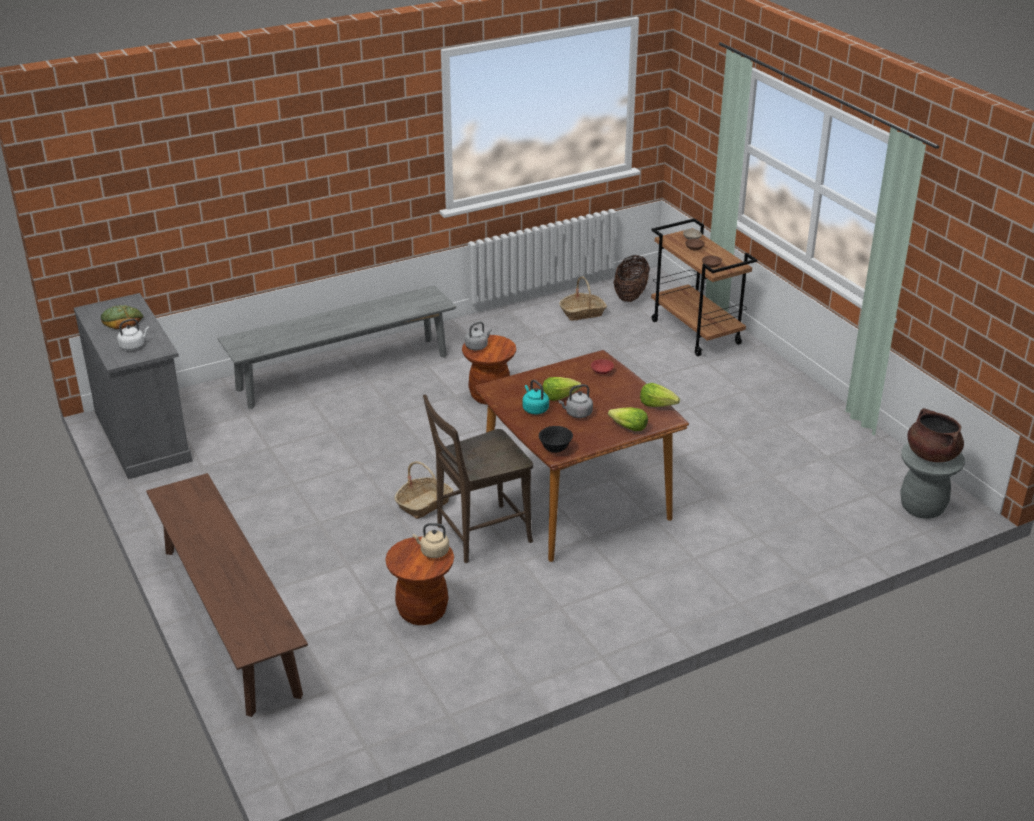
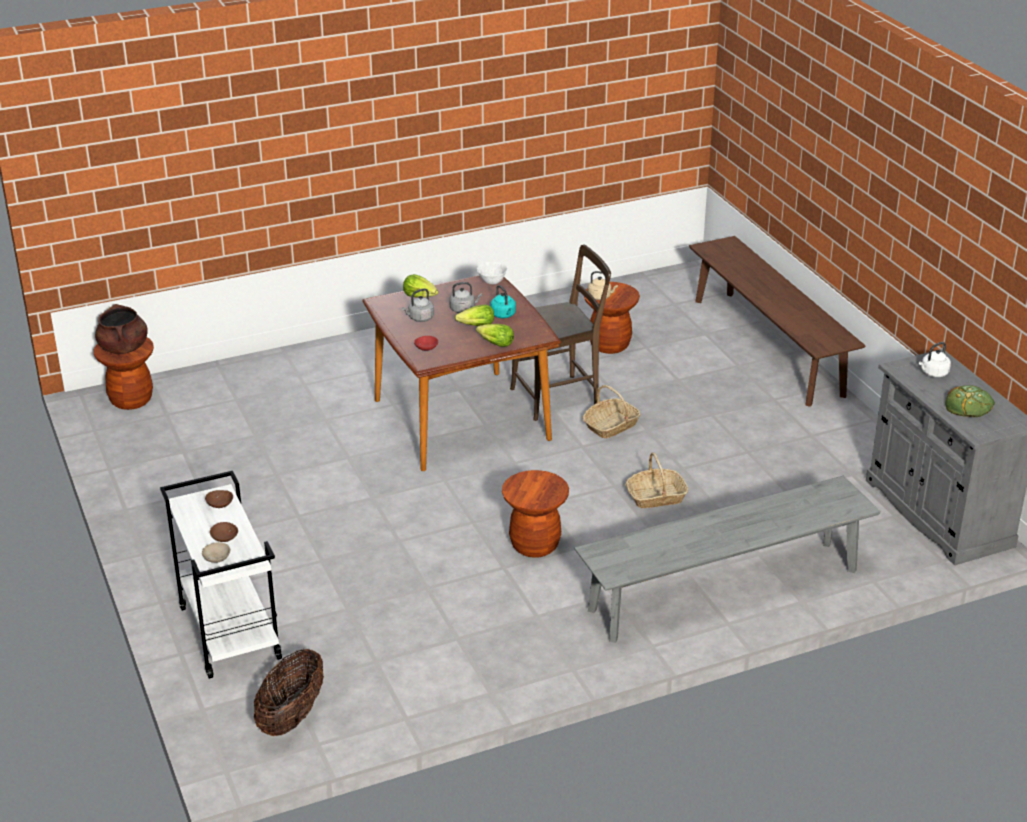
camera: 175 degrees left, 0 degrees up
(477, 346) = (549, 491): grey kettle -> grey kettle (420, 318)
(555, 449) = (492, 282): black bowl -> white bowl
(582, 313) = (379, 682): basket -> basket (656, 497)
(657, 404) = (384, 314): lettuce -> lettuce (495, 343)
(696, 332) = (228, 632): brown cart -> white cart
(922, 507) = (131, 400): grey stool -> brown stool

